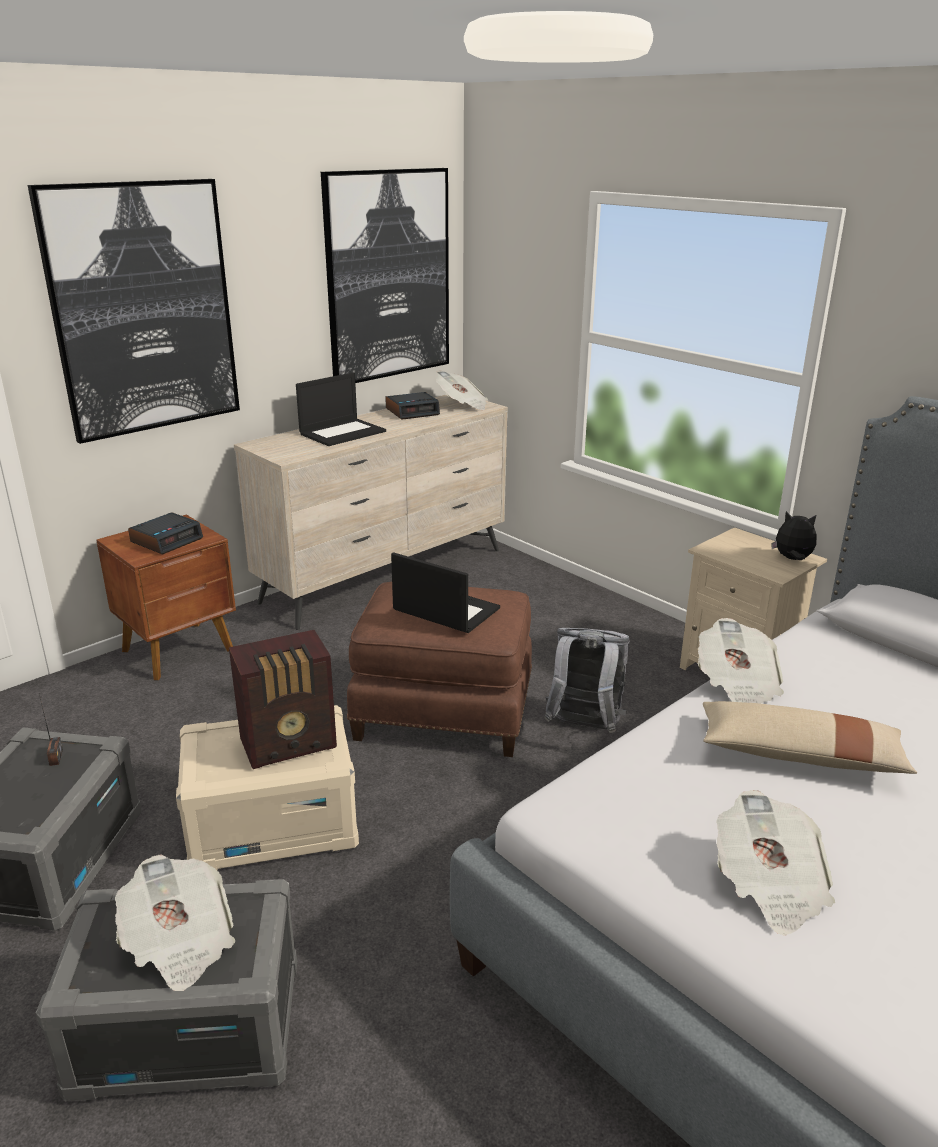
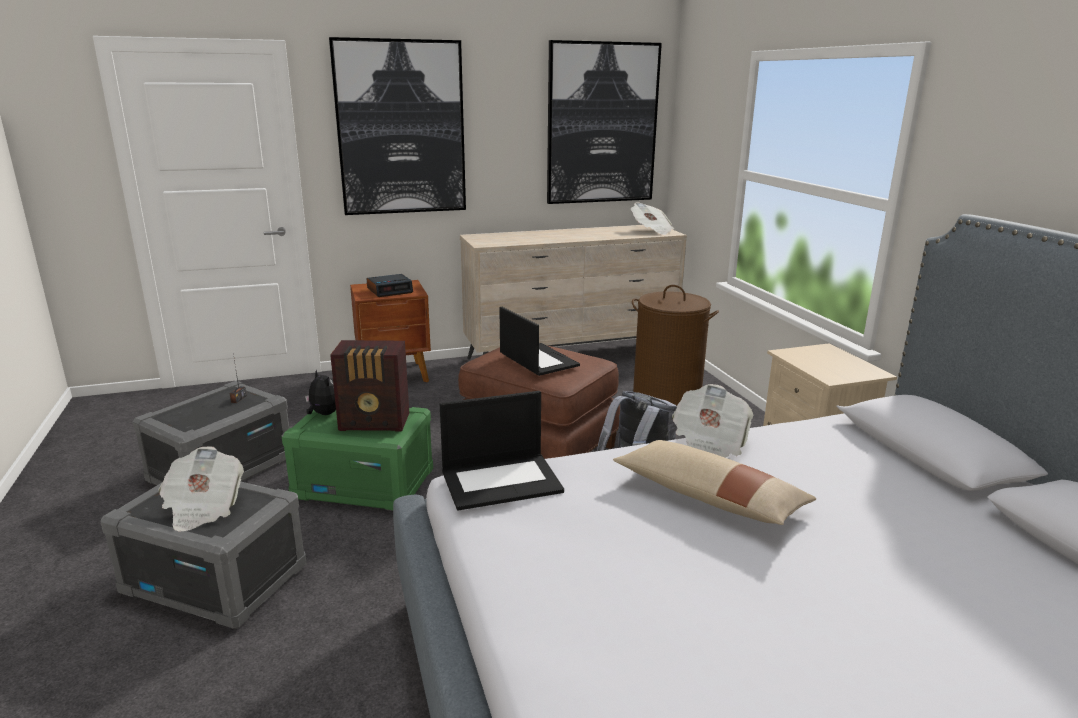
camera: 25 degrees right, 5 degrees down
(273, 823) = (365, 483): beige storage box -> green storage box
(343, 432) = (541, 236): laptop -> laptop (502, 480)
(412, 412) = (608, 230): alarm clock -> none
(531, 606) = (667, 395): none -> brown laundry basket
(769, 886) = (578, 570): newspaper -> none
(792, 559) = (860, 371): plush toy -> plush toy (323, 414)

